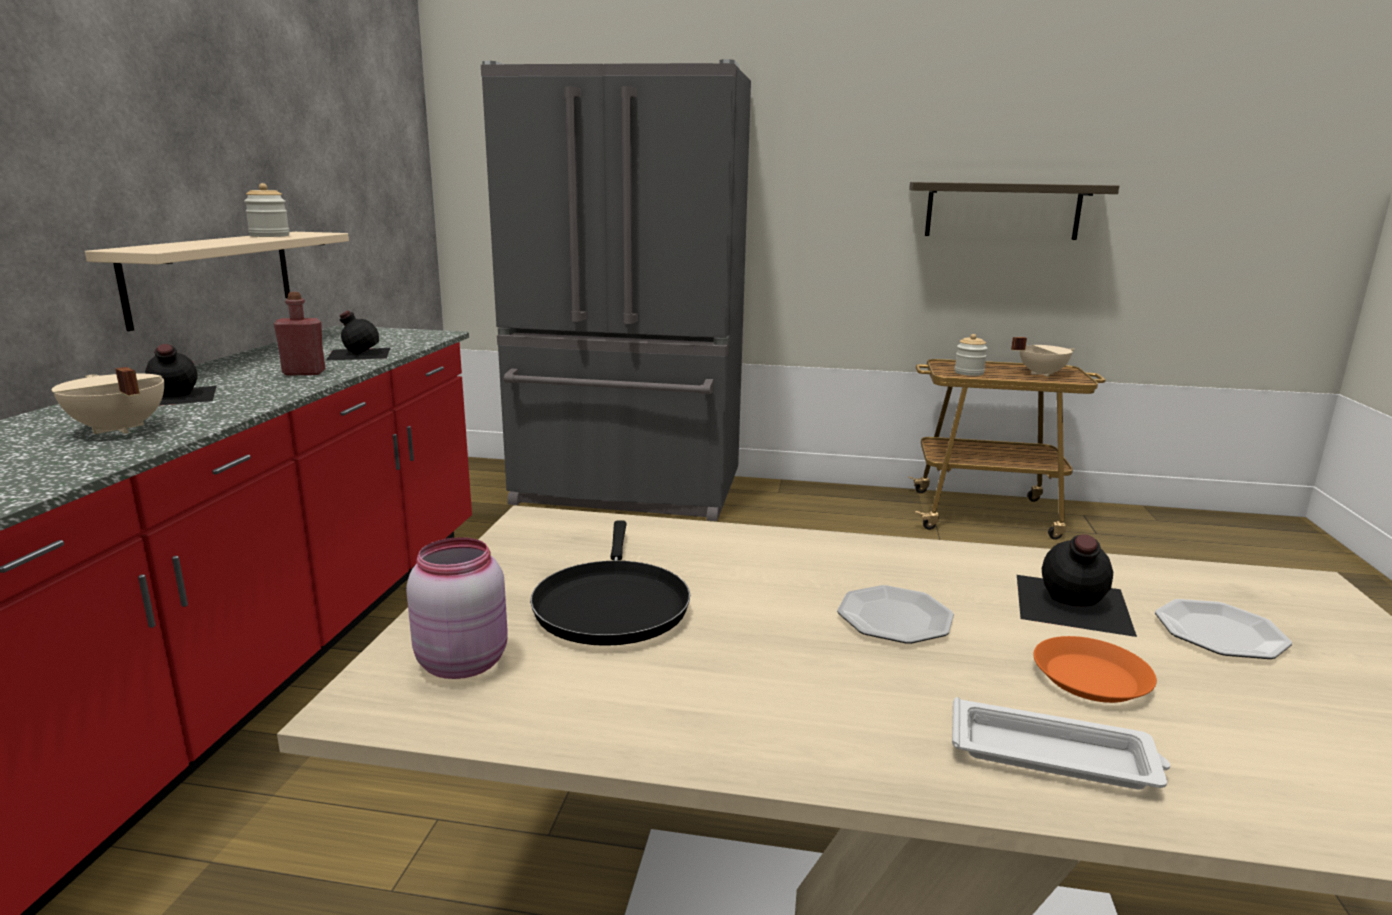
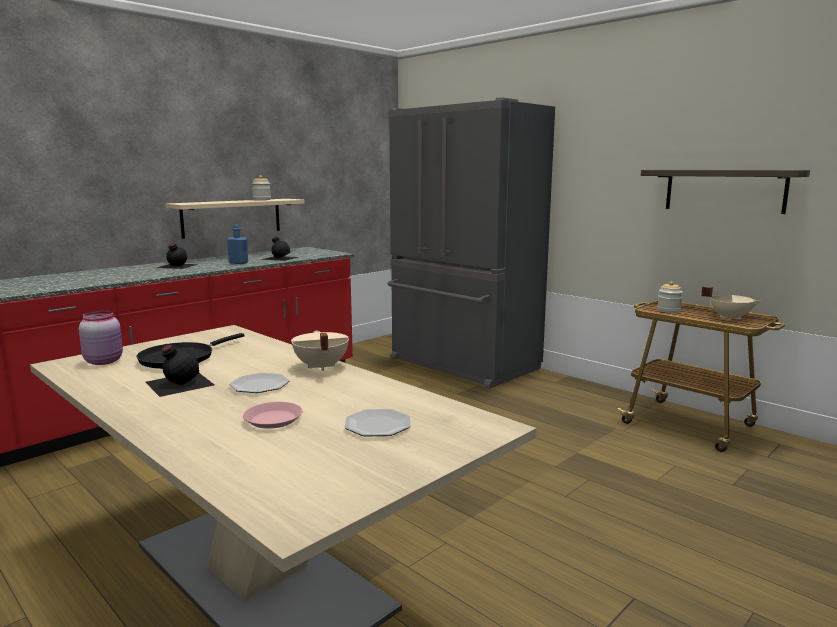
camera: 35 degrees right, 5 degrees down
(117, 429) = (133, 274): beige cooking pot -> beige cooking pot (320, 367)
(304, 373) = (238, 263): red bottle -> blue bottle
(1055, 756) = (191, 430): white tray -> none
(1070, 604) = (345, 400): black bottle -> black bottle (178, 383)
(1091, 678) = (273, 420): orange plate -> pink plate

